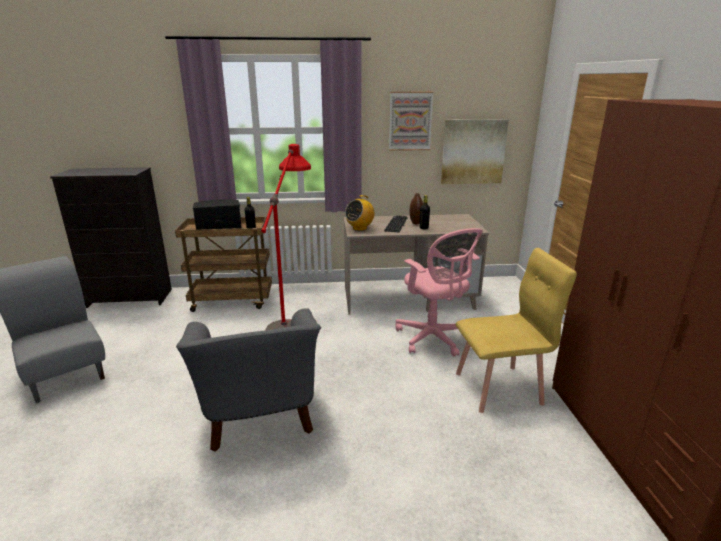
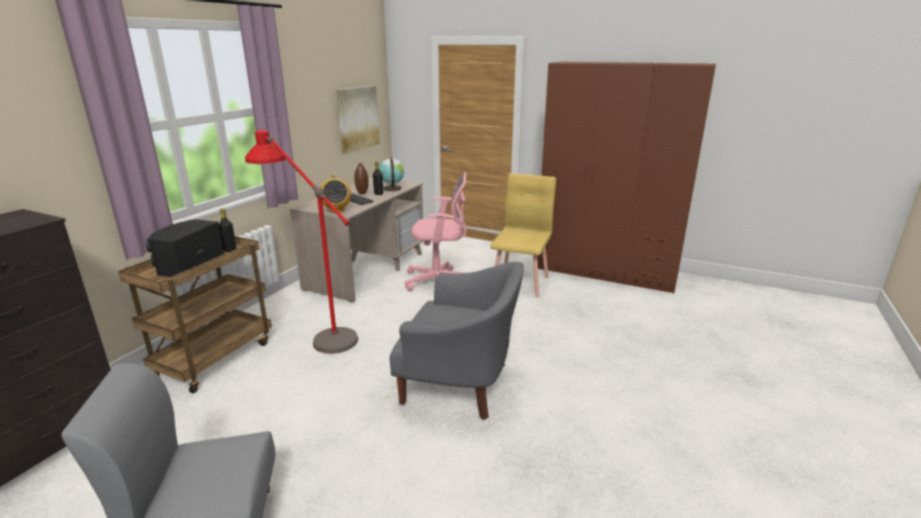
camera: 60 degrees left, 0 degrees up
(410, 121) = (313, 94): picture -> none
(448, 227) = (392, 188): none -> globe

